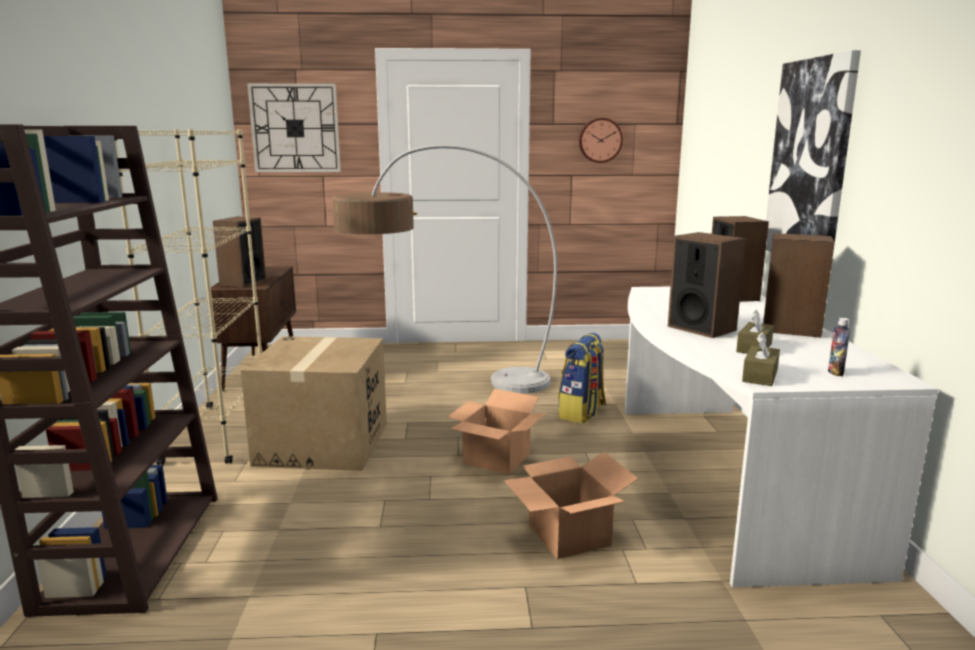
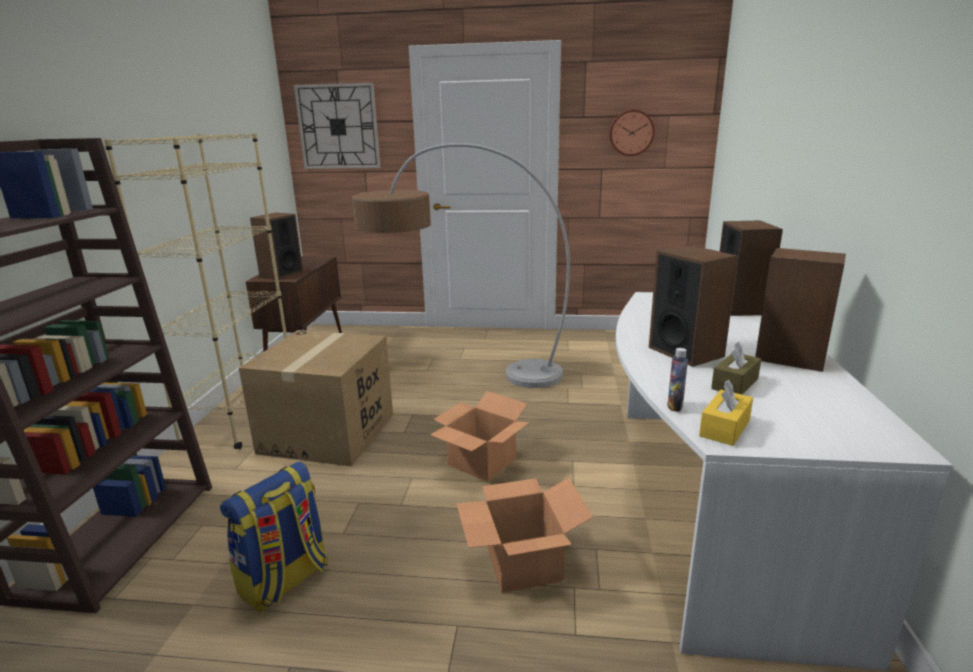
camera: 10 degrees right, 5 degrees up
(582, 413) = (583, 414): backpack -> backpack (284, 581)
(760, 376) = (724, 428): brown tissue box -> yellow tissue box
(810, 162) = (833, 162): picture -> none
(835, 372) = (821, 429): bottle -> bottle (675, 406)

